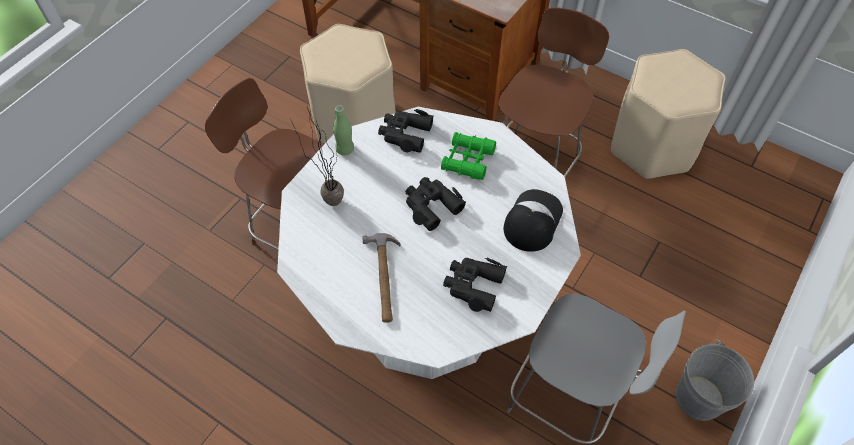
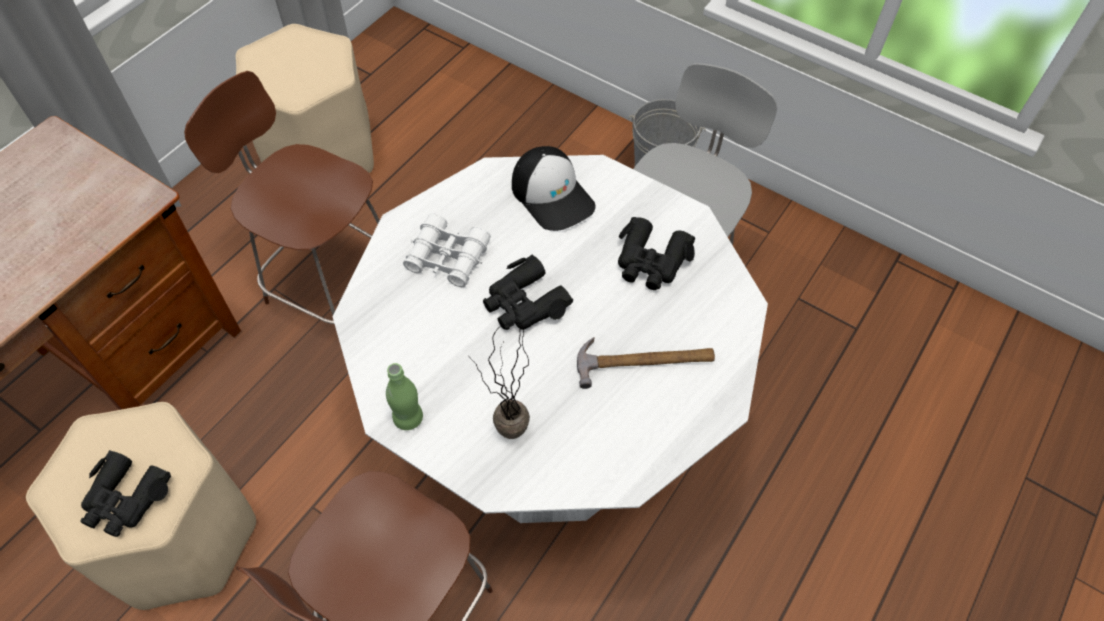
camera: 90 degrees left, 0 degrees up
(405, 134) = (387, 334): black binoculars -> black binoculars (126, 499)
(467, 160) = (447, 257): green binoculars -> white binoculars
(532, 220) = (553, 195): cap -> cap turned 150 degrees counterclockwise

